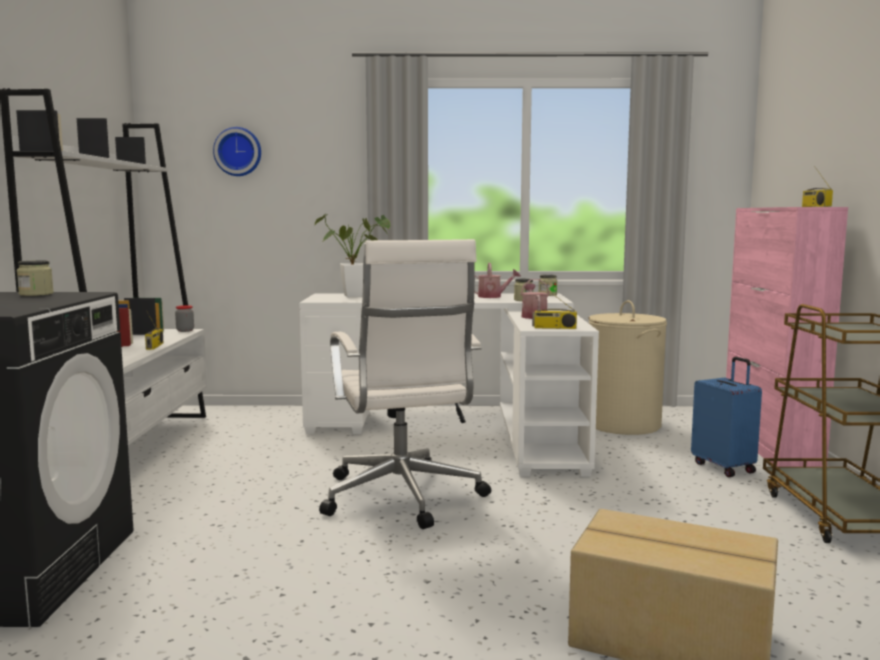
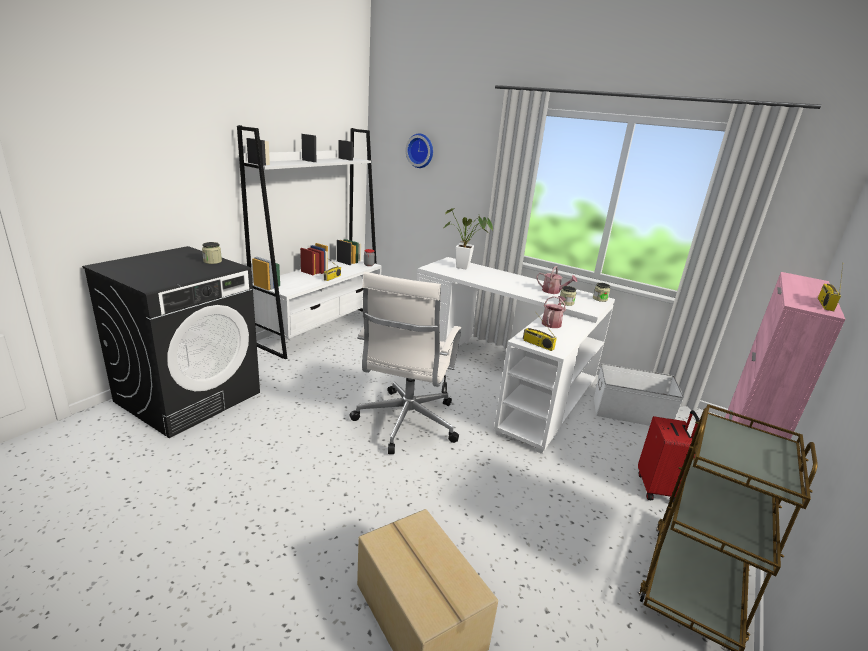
camera: 30 degrees right, 15 degrees up
(622, 424) = (630, 413): beige laundry basket -> white storage box
(724, 467) = (657, 488): blue suitcase -> red suitcase

